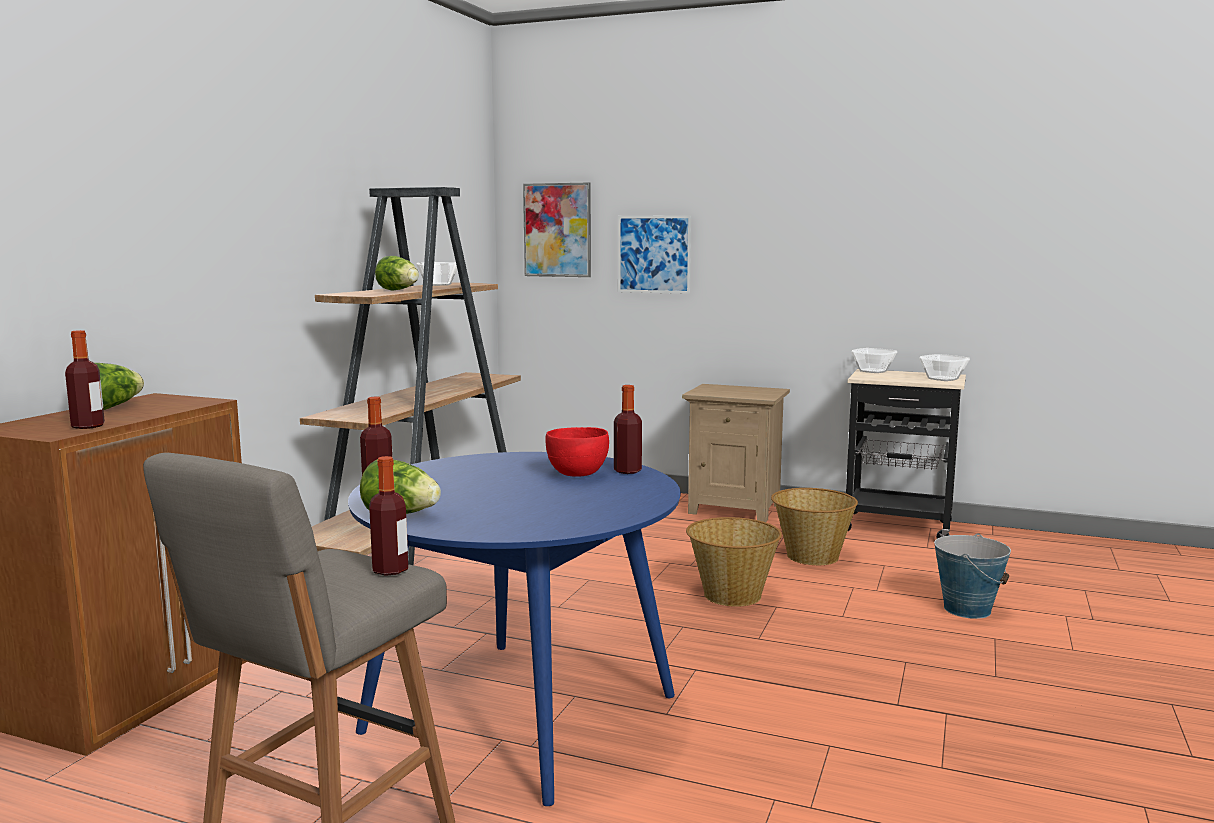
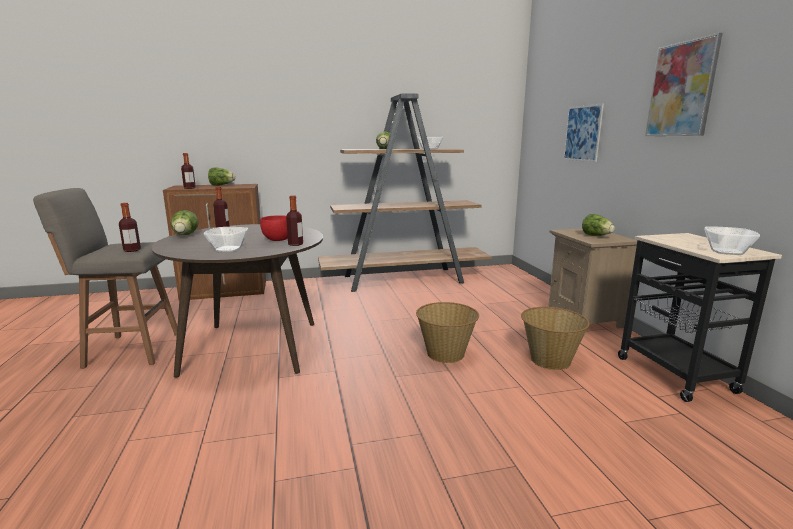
camera: 55 degrees right, 5 degrees up
(521, 714) = (252, 347): blue dining table -> brown dining table
(557, 230) = (543, 119): picture -> picture (681, 89)
(744, 391) = (596, 236): none -> lettuce
(872, 371) = (689, 236): bowl -> bowl (228, 249)
(967, 609) = (555, 441): bucket -> none

